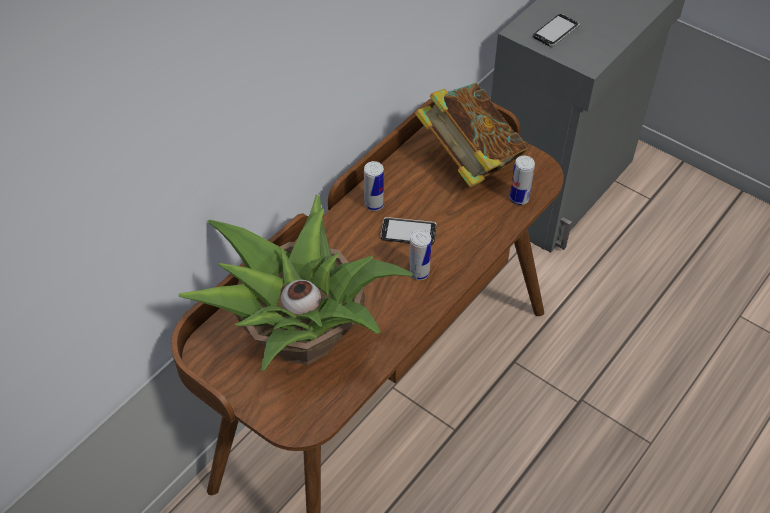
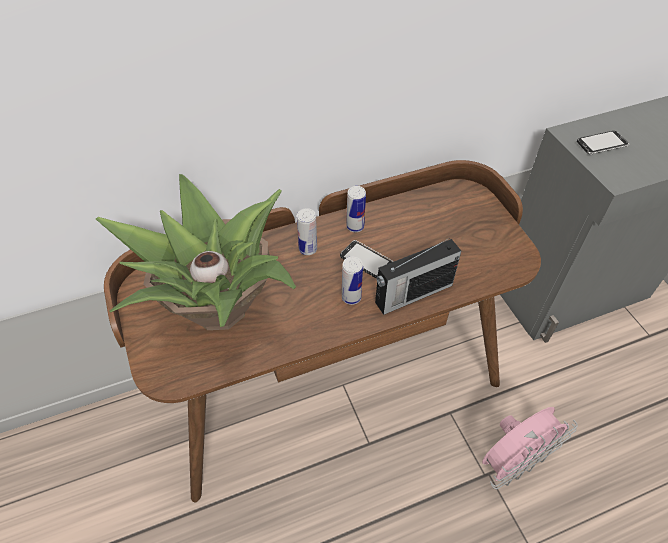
camera: 30 degrees right, 0 degrees up
(469, 160) = (460, 224): book -> none
(471, 245) = (412, 294): none -> radio
(519, 198) = (483, 273): can -> can (308, 249)
(596, 378) = (512, 462): none -> pink fan

